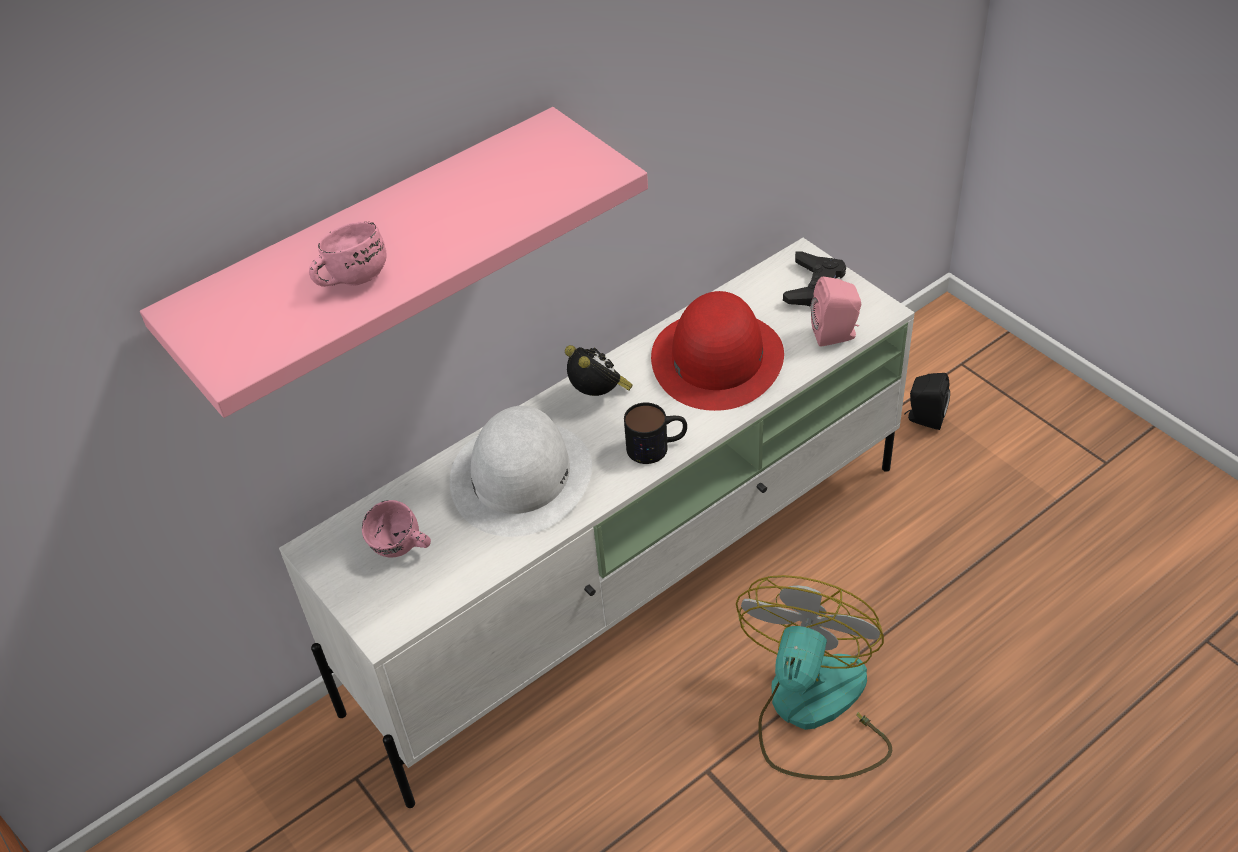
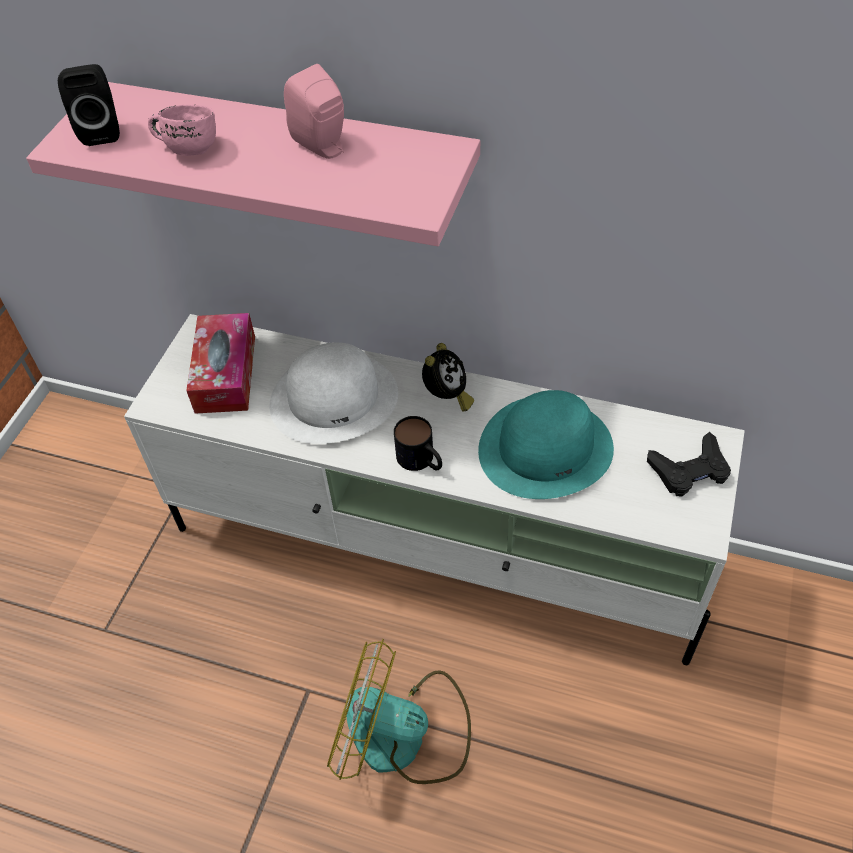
camera: 55 degrees right, 5 degrees up
(401, 550) = (225, 373): pink mug -> tissue box
(717, 358) = (546, 448): red hat -> turquoise hat
(812, 711) = (403, 735): fan -> fan turned 150 degrees counterclockwise
(836, 335) = (644, 515): pink speaker -> pink speaker (323, 146)
(924, 418) = (768, 663): black speaker -> black speaker (102, 131)

